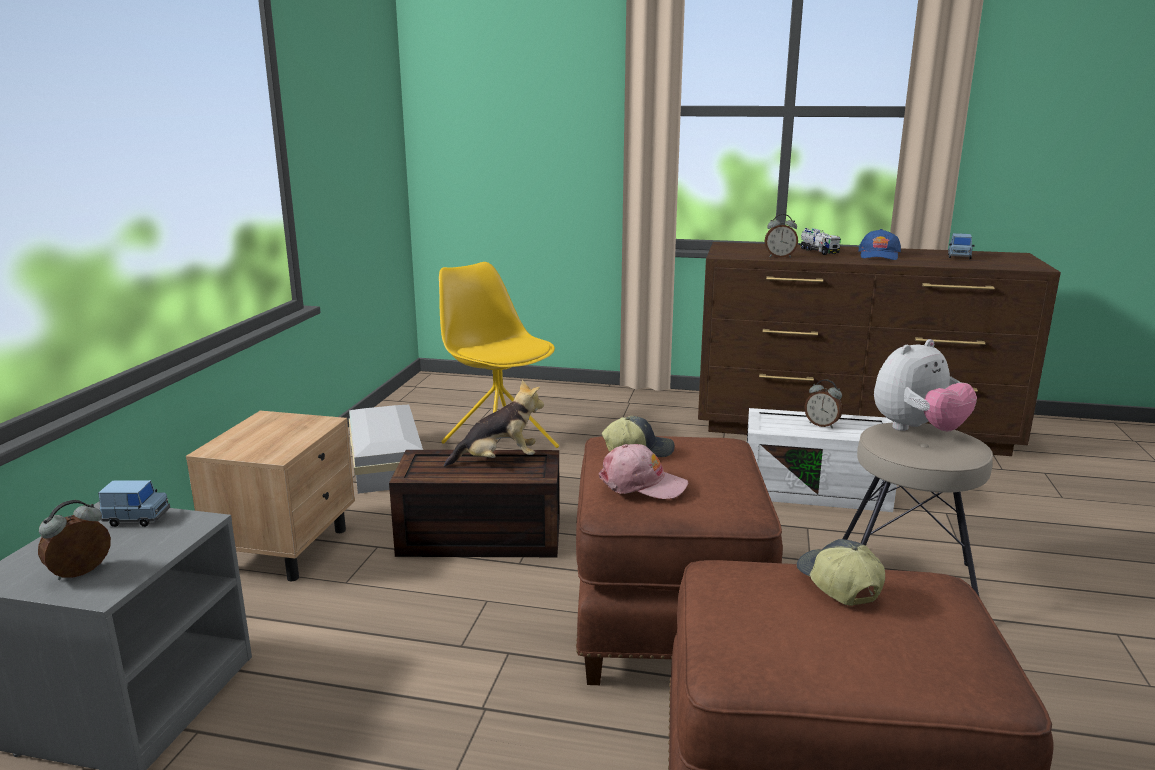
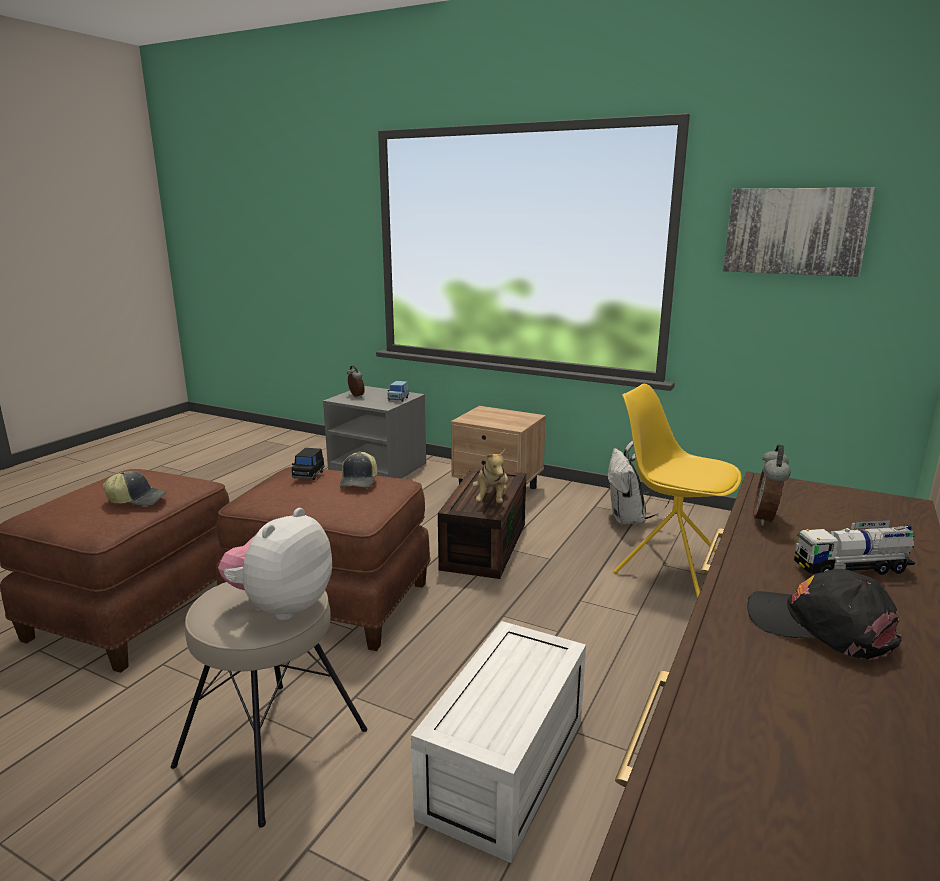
camera: 105 degrees right, 0 degrees up
(344, 114) = (795, 231): none -> picture
(388, 461) = (631, 519): white storage box -> white backpack
(498, 444) = (668, 567): yellow chair -> yellow chair turned 120 degrees counterclockwise
(642, 484) = (308, 475): pink cap -> black toy car
(822, 425) = (510, 688): alarm clock -> none
(879, 255) = (821, 626): blue cap -> black cap
(917, 430) = (281, 606): plush toy -> plush toy turned 45 degrees clockwise
(959, 257) = (846, 765): blue toy car -> none

